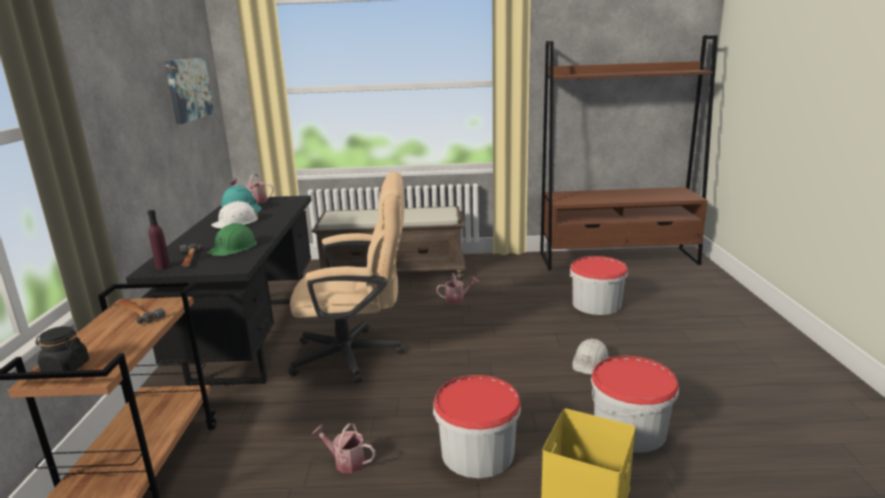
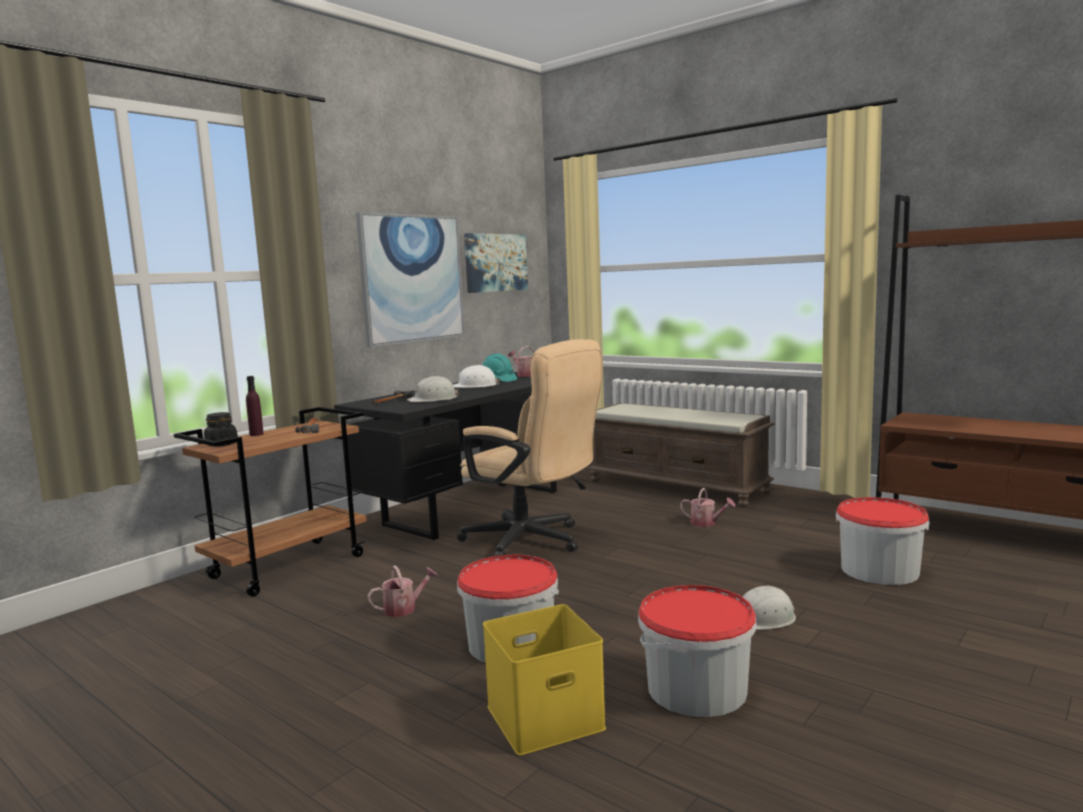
camera: 40 degrees right, 10 degrees down
(137, 116) = (412, 279): none -> picture
(163, 267) = (365, 403): purple bottle -> purple bottle (256, 434)
(234, 248) = (433, 399): green hard hat -> white hard hat
(346, 462) = (404, 609): watering can -> watering can turned 90 degrees clockwise

